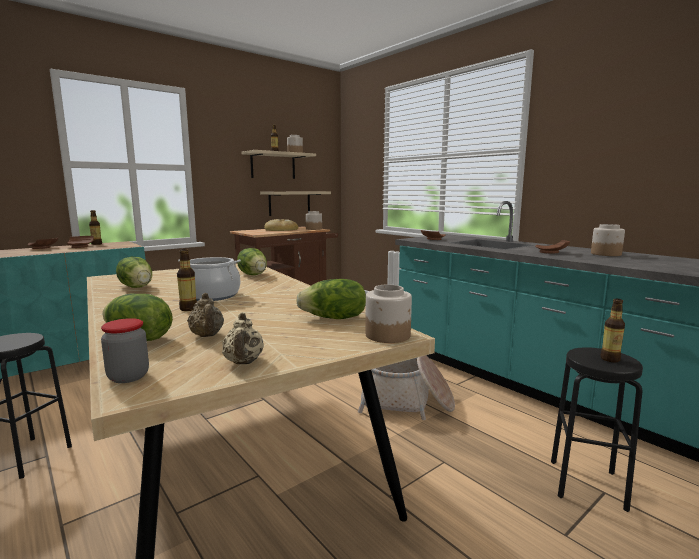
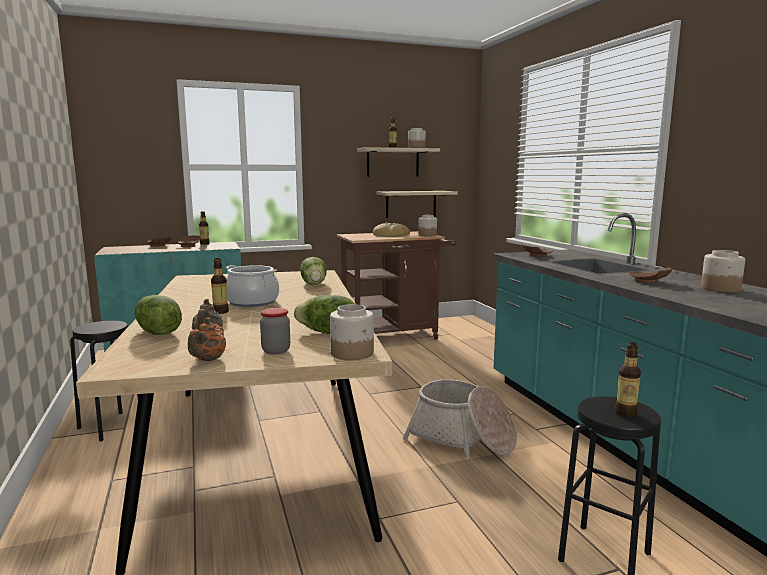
camera: 20 degrees right, 0 degrees up
(128, 377) = (123, 359): jar -> jar (276, 351)
(137, 287) = (203, 288): lettuce -> none
(243, 363) = (208, 360): beige teapot -> orange teapot

